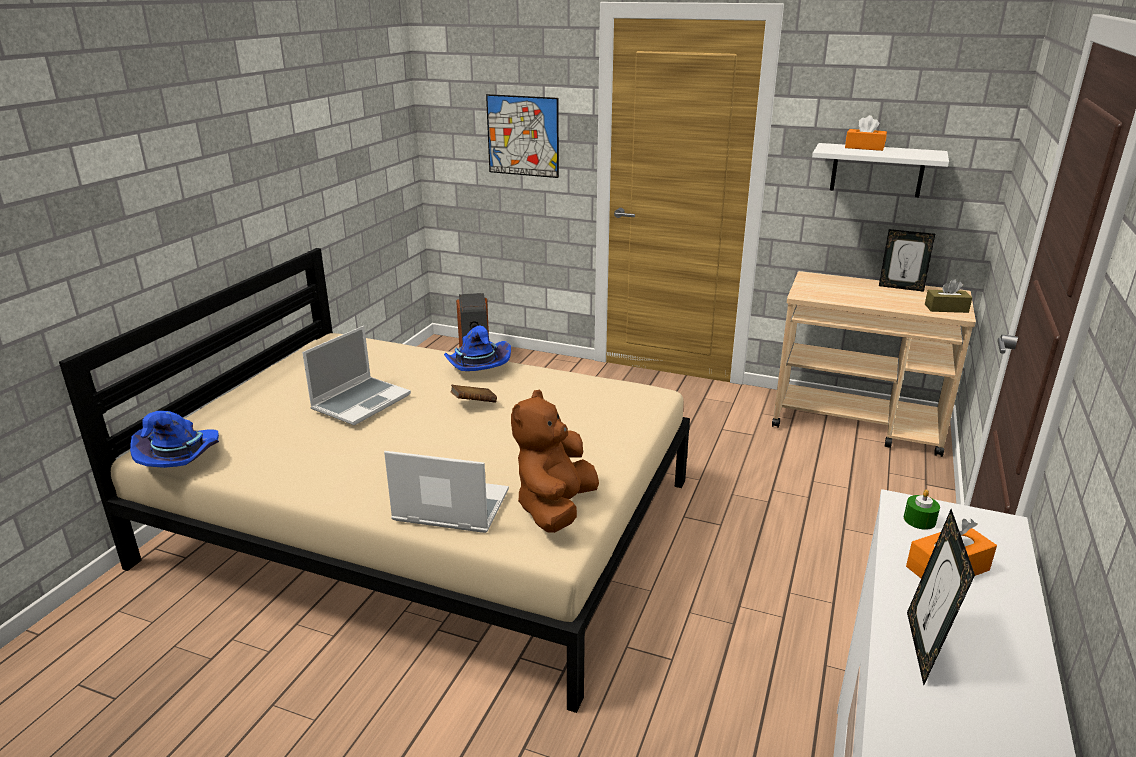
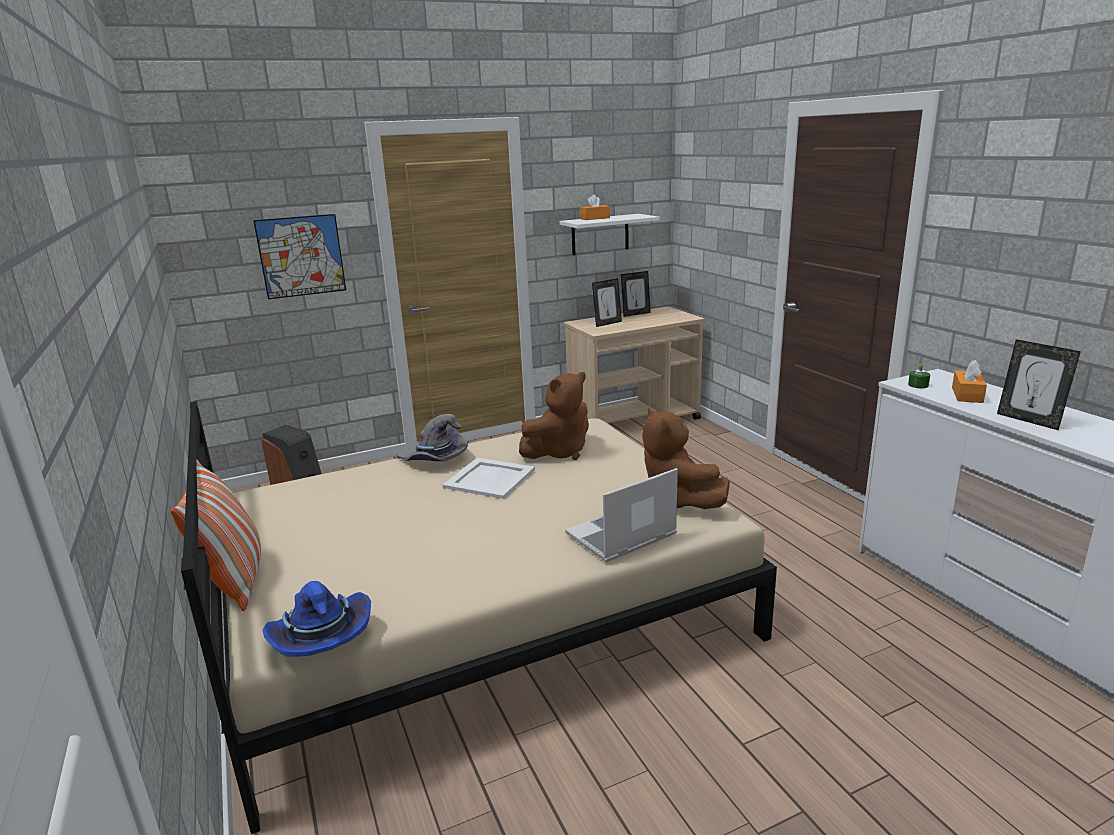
camera: 45 degrees left, 5 degrees down
(223, 395) = (235, 580): none -> pillow
(361, 402) = (398, 518): laptop -> none
(474, 404) = (490, 479): brown book -> white tray
(476, 367) = (434, 459): blue hat -> grey hat
(571, 408) = (559, 452): none -> brown plush toy
(837, 288) = (607, 323): none -> picture frame
(946, 308) = (679, 316): brown tissue box -> none

